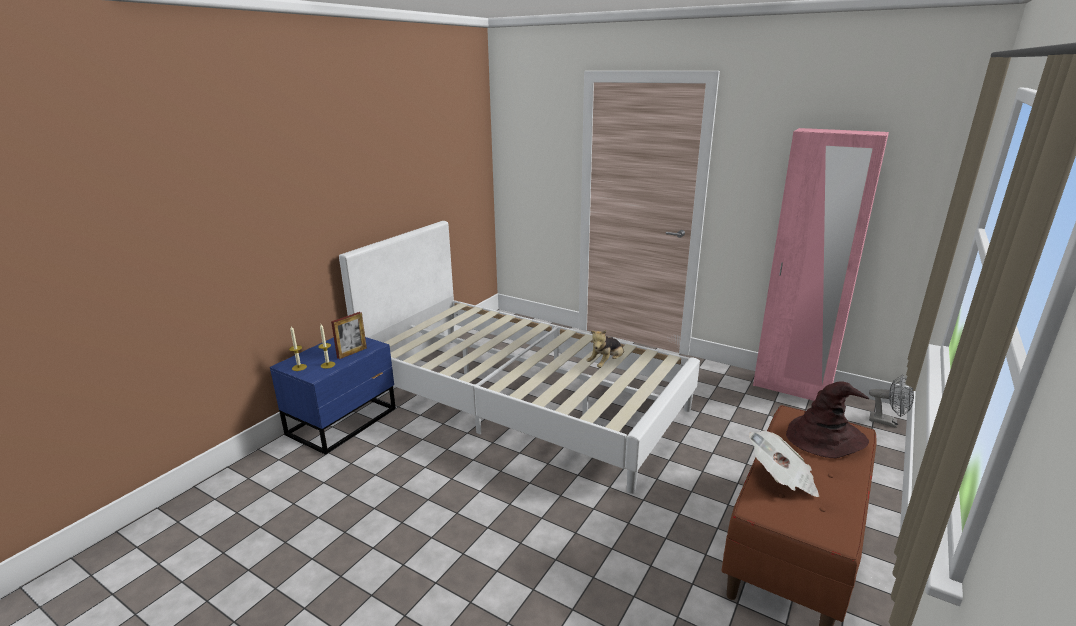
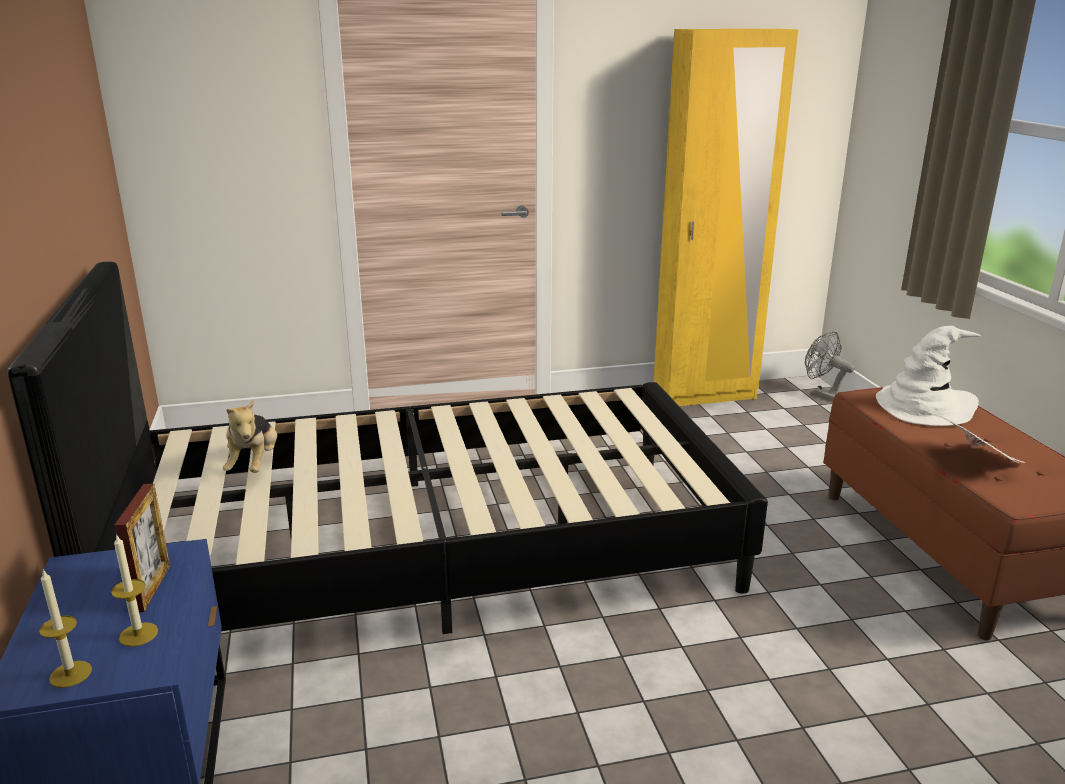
camera: 45 degrees left, 0 degrees up
(521, 400) = (428, 553): white bed -> black bed
(606, 363) = (566, 429): plush toy -> plush toy (254, 464)
(791, 389) = (704, 396): pink wardrobe -> yellow wardrobe
(825, 438) = (925, 407): brown hat -> white hat
(887, 422) = (823, 394): grey fan -> grey fan turned 120 degrees counterclockwise

